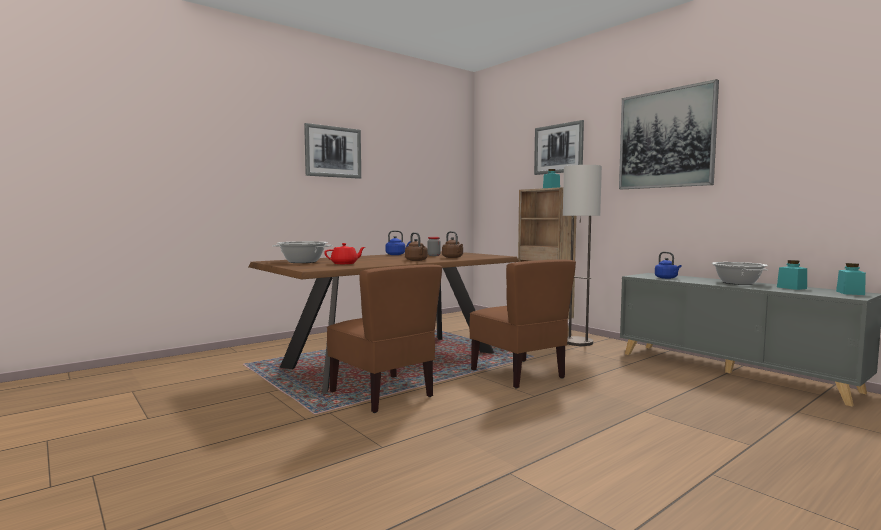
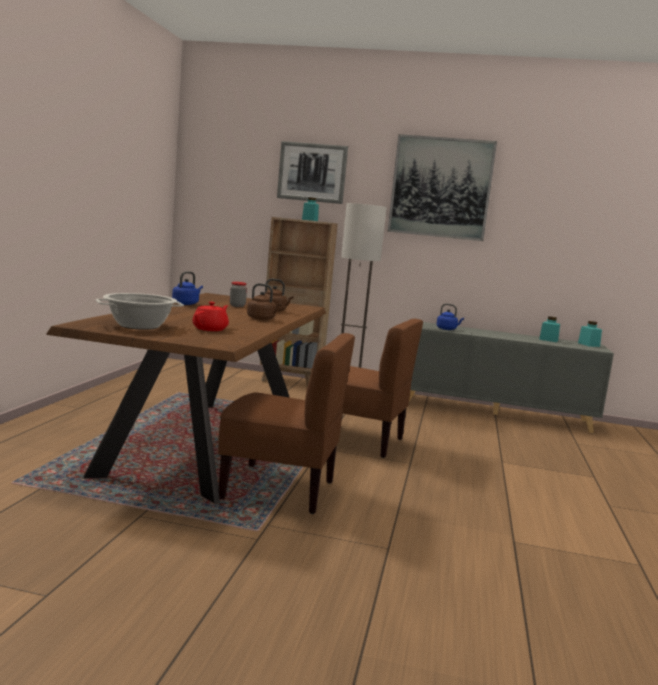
camera: 40 degrees left, 5 degrees up
(333, 152) = (48, 137): picture -> none
(737, 283) = (506, 334): cooking pot -> none

